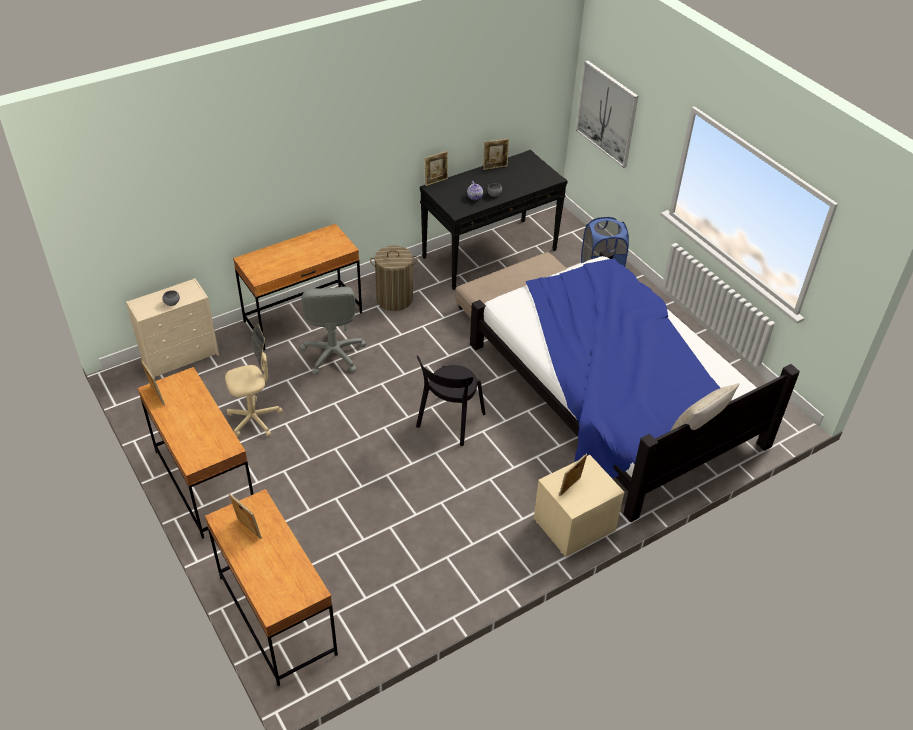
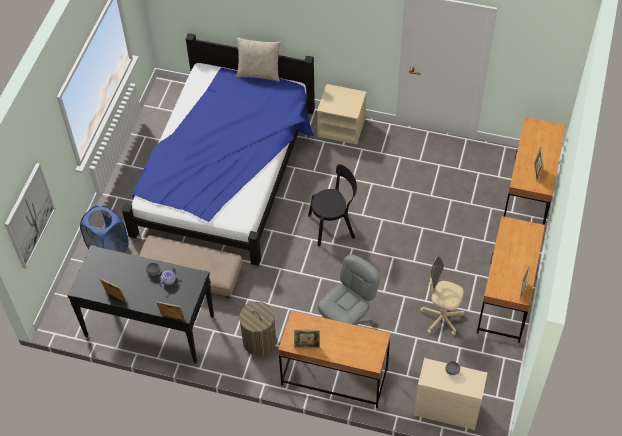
camera: 130 degrees left, 10 degrees up
(570, 487) = (347, 103): picture frame -> picture frame (307, 346)

